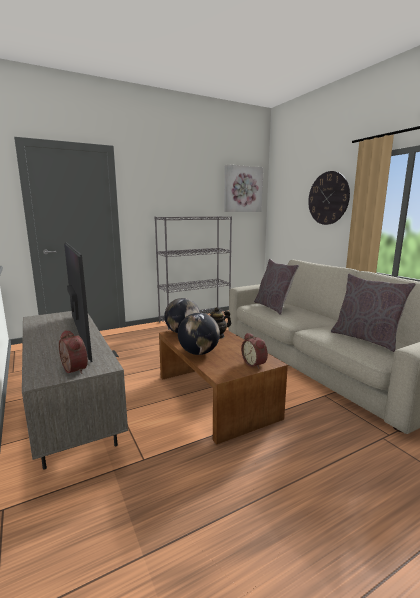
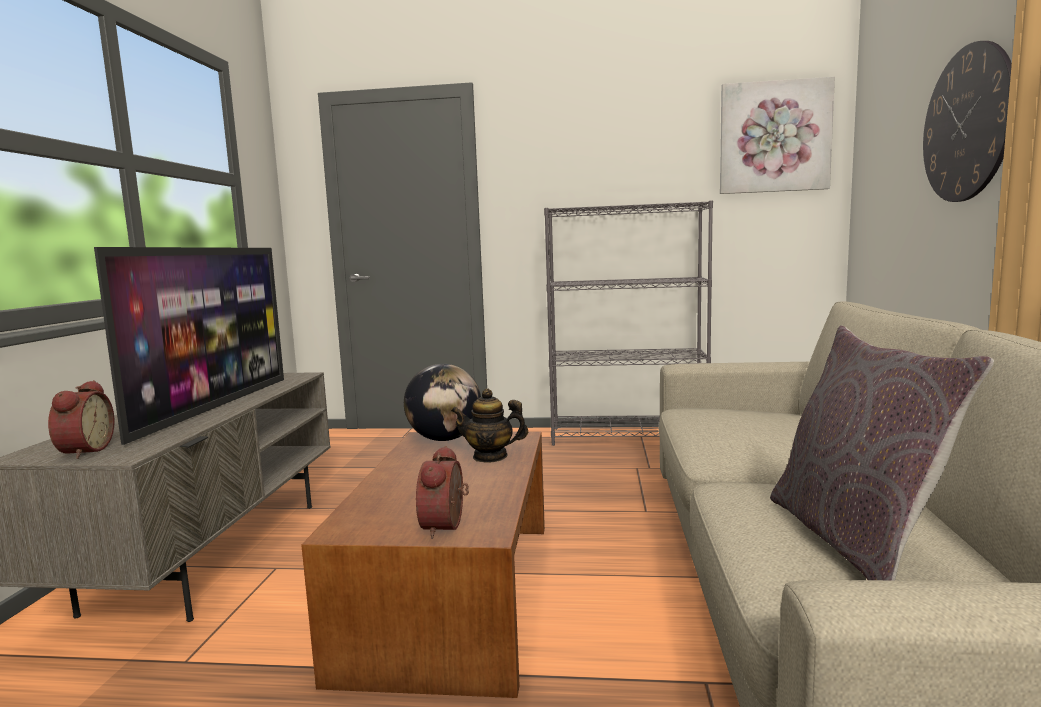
camera: 35 degrees right, 5 degrees down
(199, 353) = (394, 480): globe -> none
(273, 307) = (731, 419): grey pillow -> none

